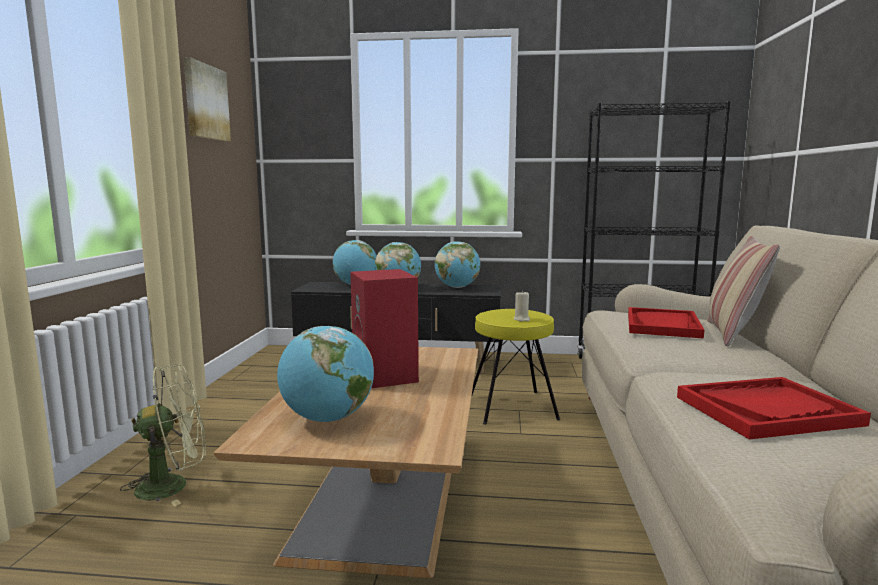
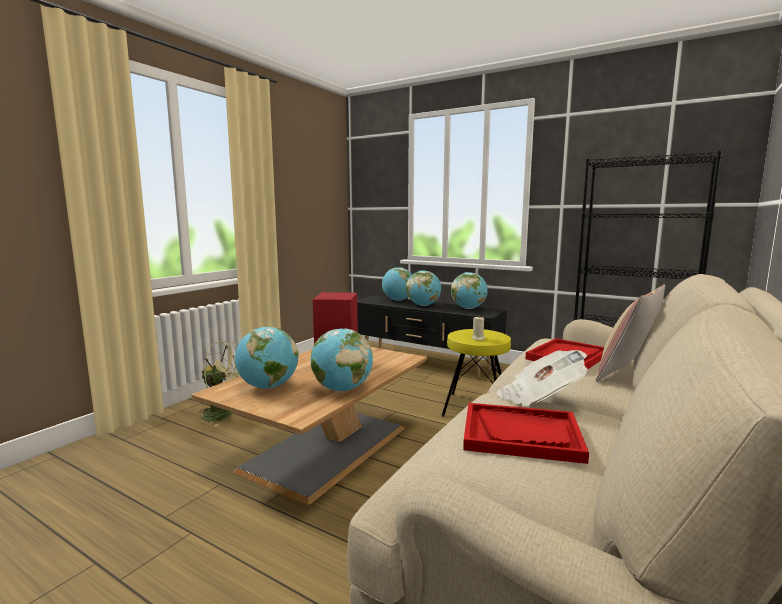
camera: 25 degrees right, 0 degrees up
(205, 102) = (302, 172): picture -> none
(436, 403) = (342, 389): none -> globe
(712, 370) = (539, 398): none -> newspaper

